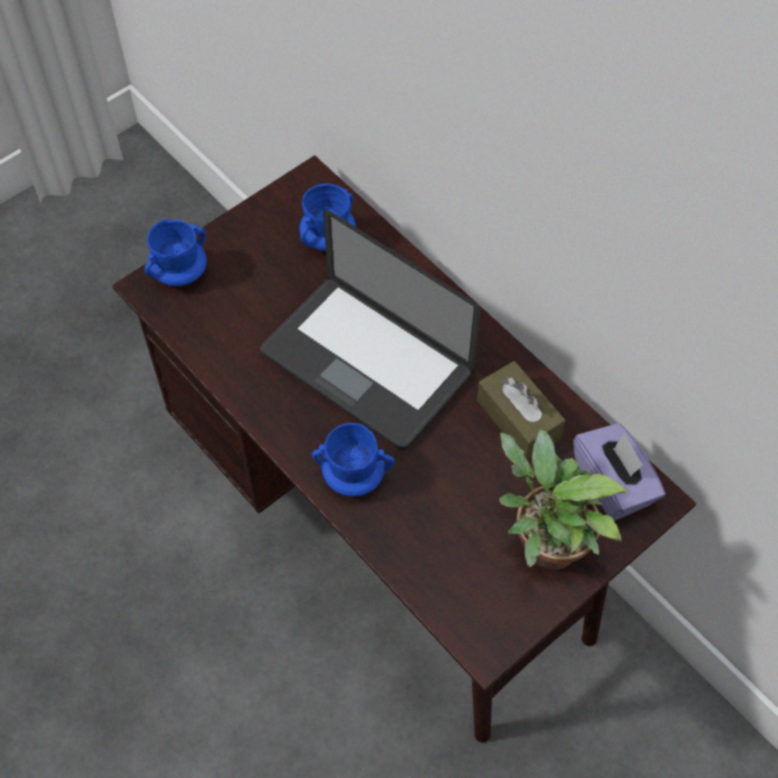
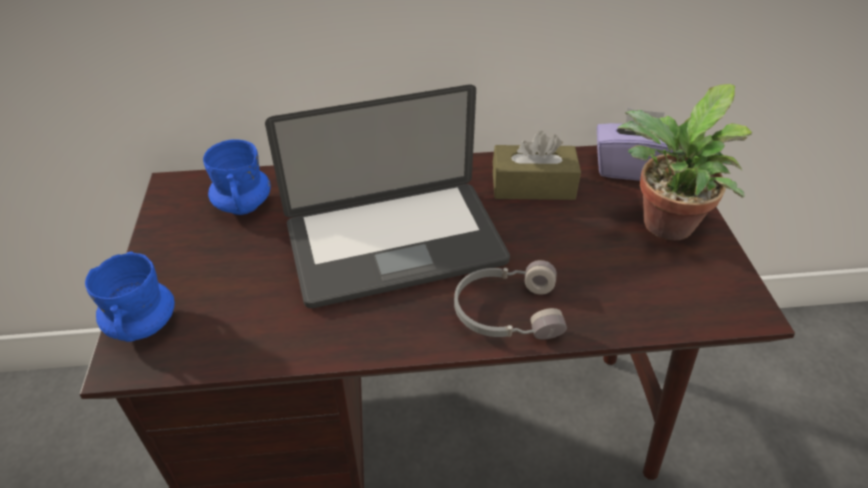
camera: 55 degrees left, 15 degrees down
(354, 476) = (506, 311): blue mug -> grey headphones

